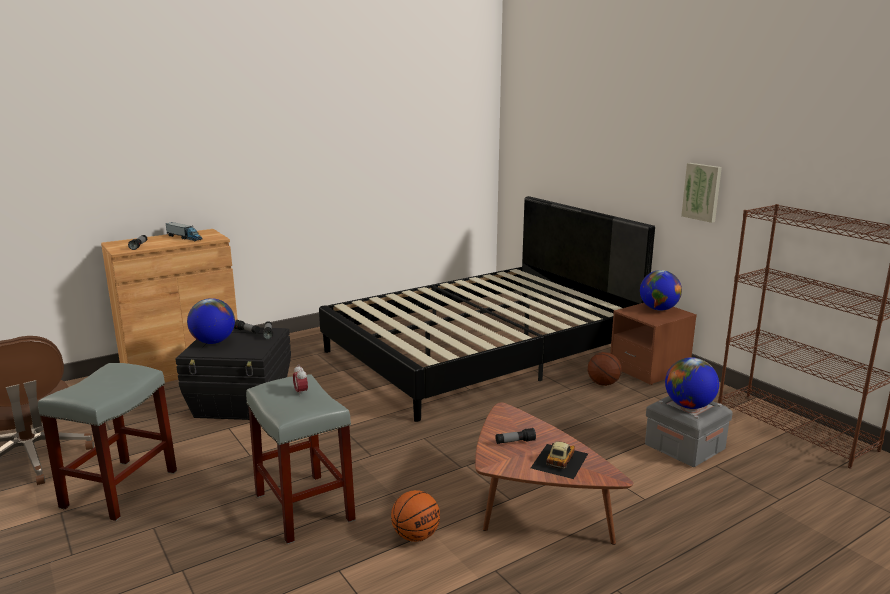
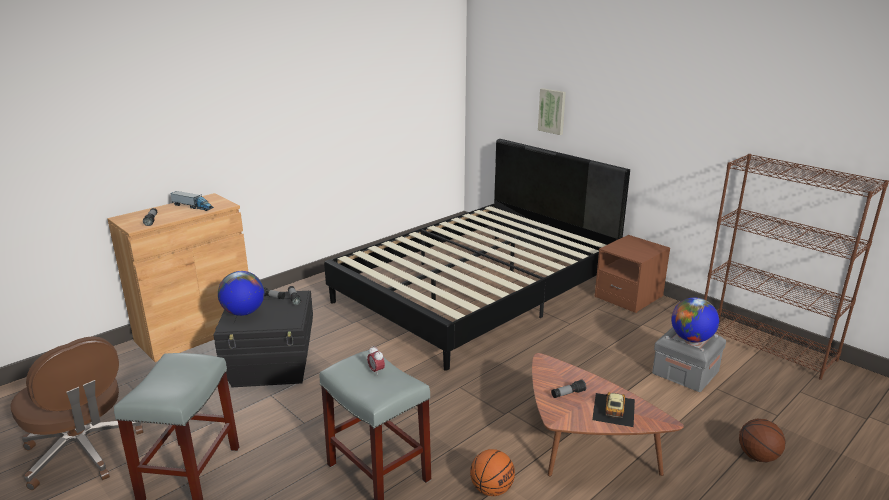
camera: 10 degrees left, 5 degrees up
(603, 383) = (595, 315): basketball -> basketball (758, 456)
(658, 309) = (636, 244): globe -> none
(702, 192) = (676, 140): picture -> picture (552, 111)

